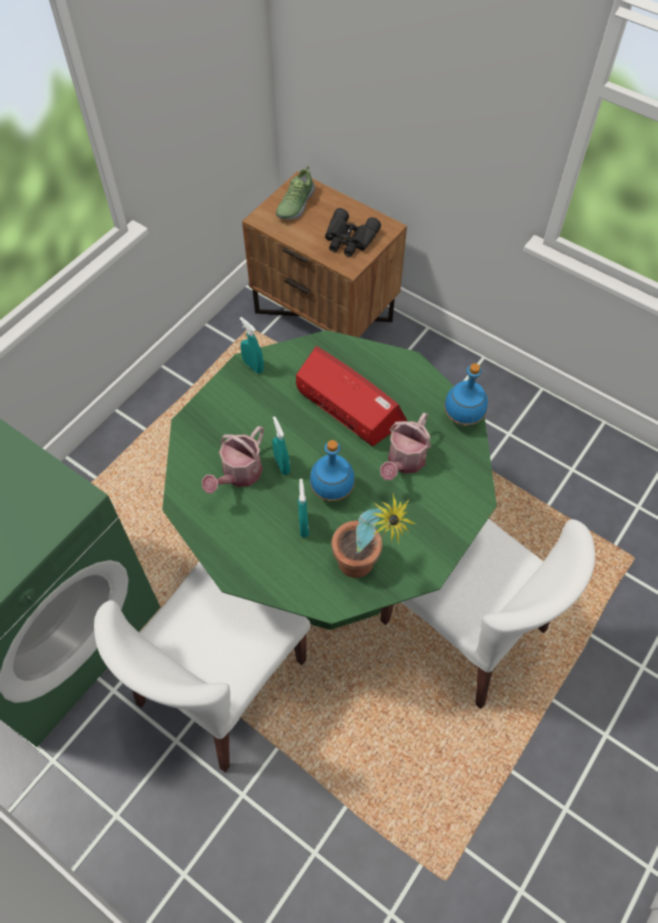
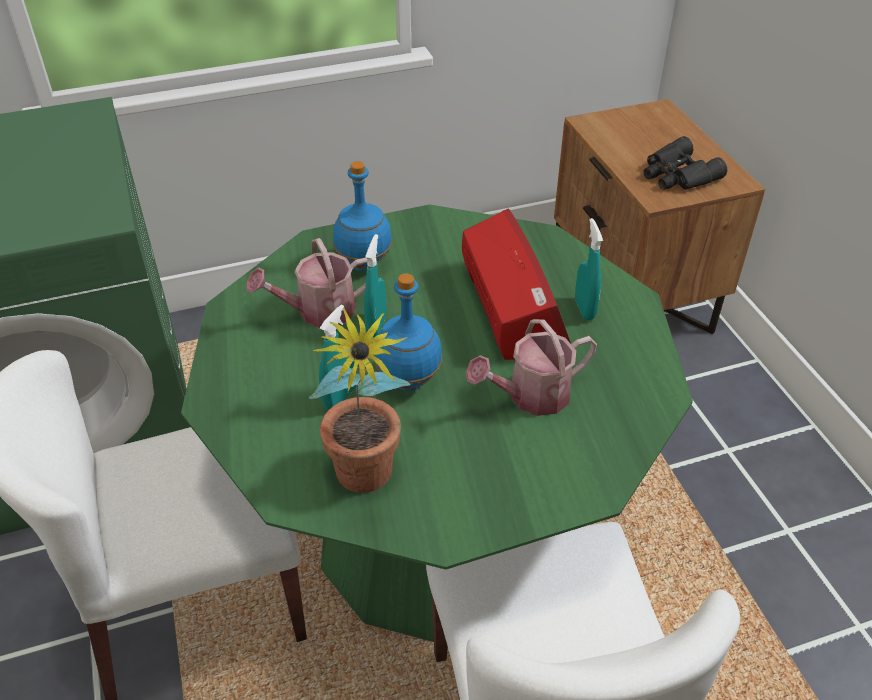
camera: 35 degrees right, 15 degrees down
(253, 366) = (438, 222): turquoise spray bottle -> turquoise spray bottle (584, 309)
(295, 204) = (639, 124): shoe -> none
(463, 418) = (658, 389): blue bottle -> blue bottle (364, 264)

